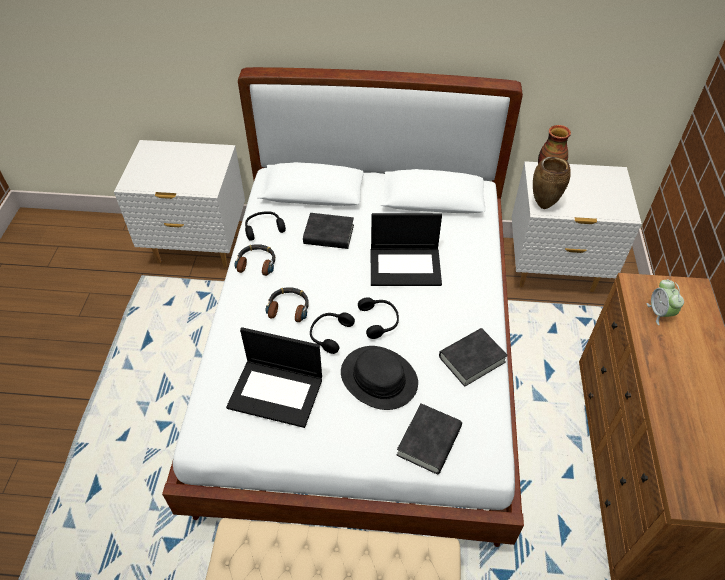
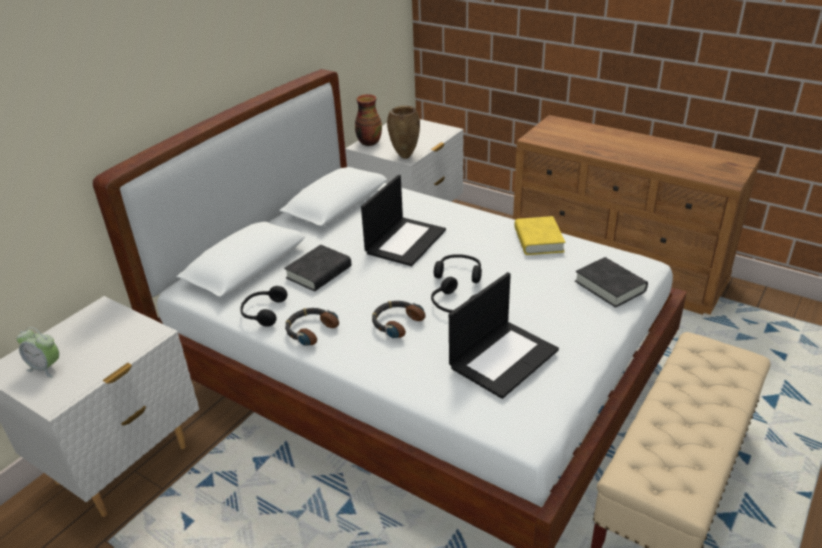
camera: 60 degrees left, 15 degrees down
(378, 378) = (525, 293): black hat -> none
(472, 359) = (538, 240): black book -> yellow book
(659, 313) = (567, 139): alarm clock -> alarm clock (46, 368)

